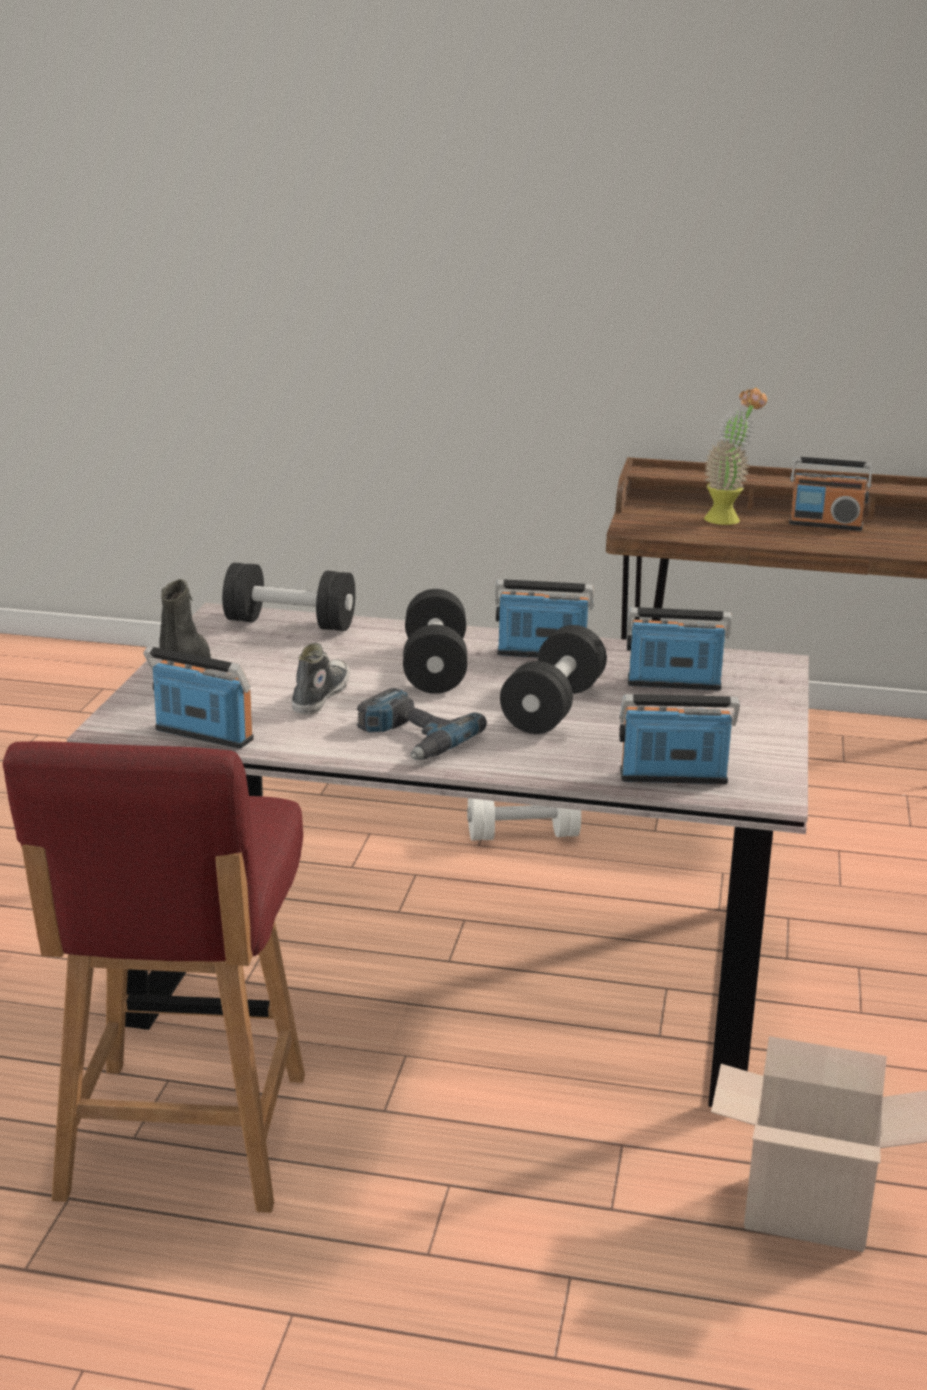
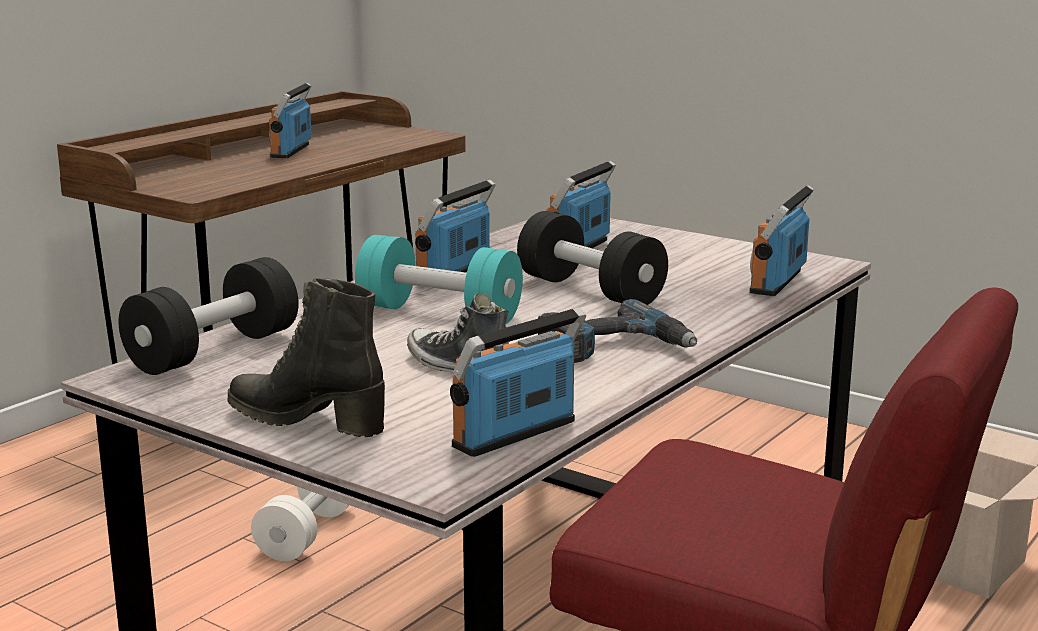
camera: 65 degrees left, 5 degrees down
(435, 668) = (439, 313): black dumbbell -> turquoise dumbbell
(728, 518) = (221, 167): potted plant -> none
(825, 524) = (291, 151): radio -> radio turned 150 degrees clockwise

